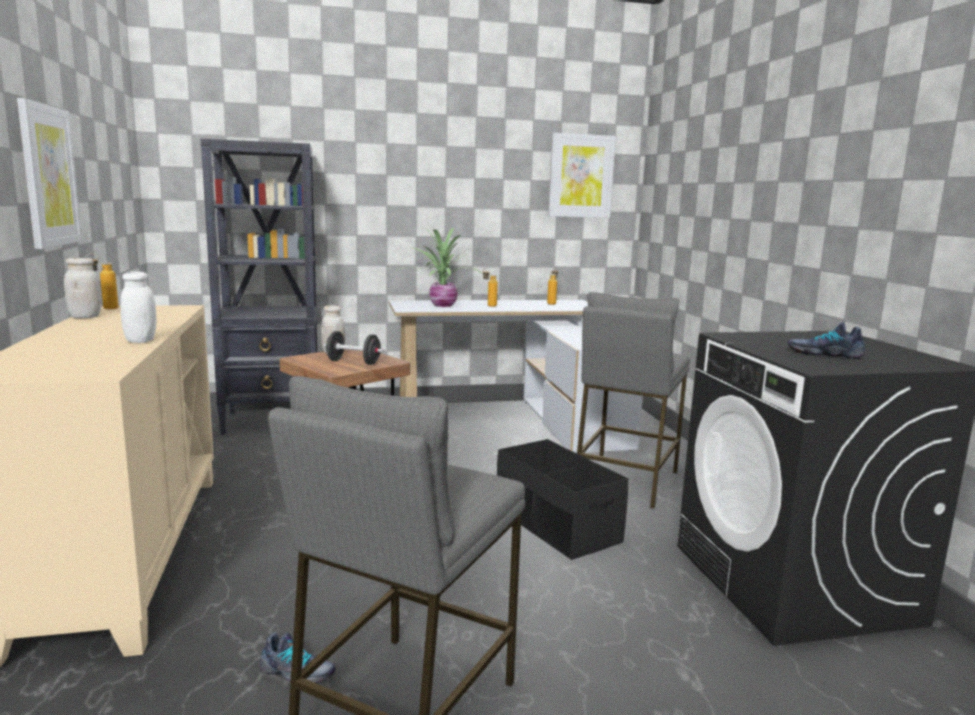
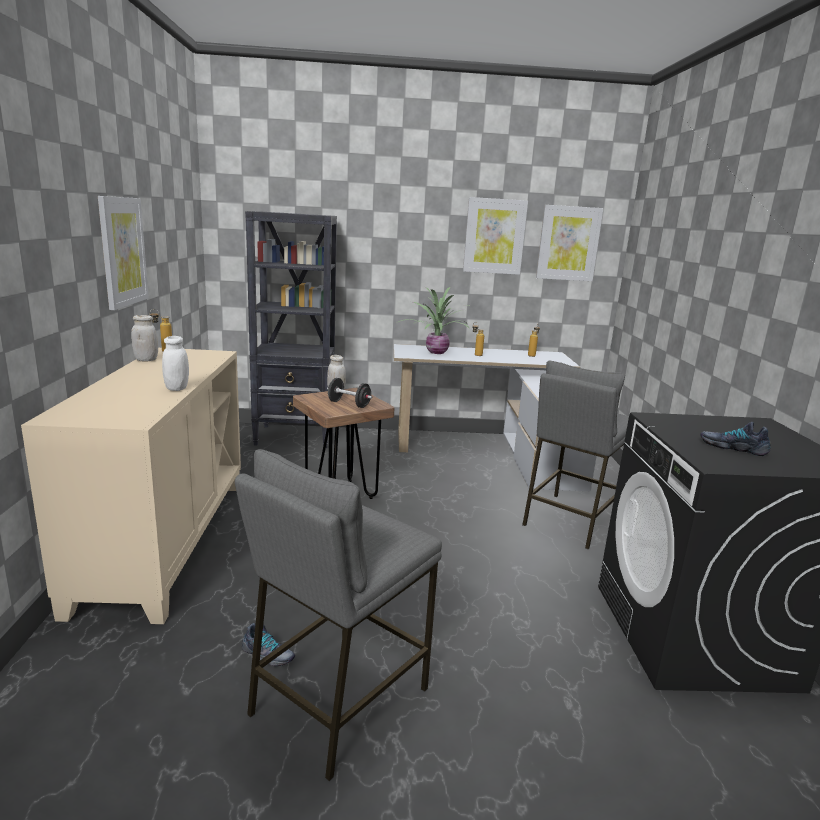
camera: 10 degrees right, 5 degrees up
(498, 169) = (494, 236): none -> picture
(556, 525) = (499, 555): black storage box -> none

